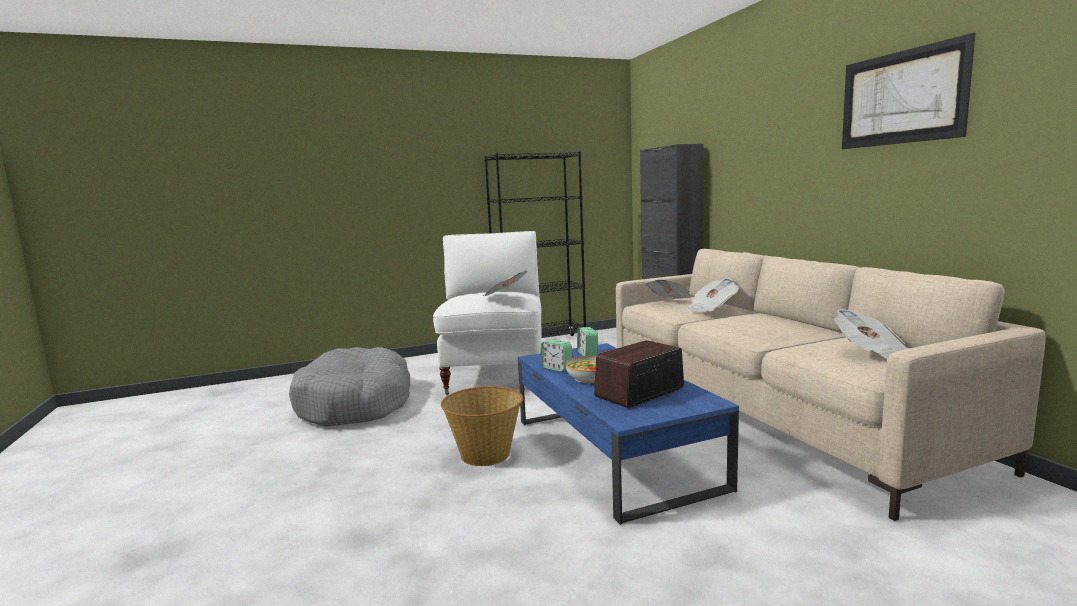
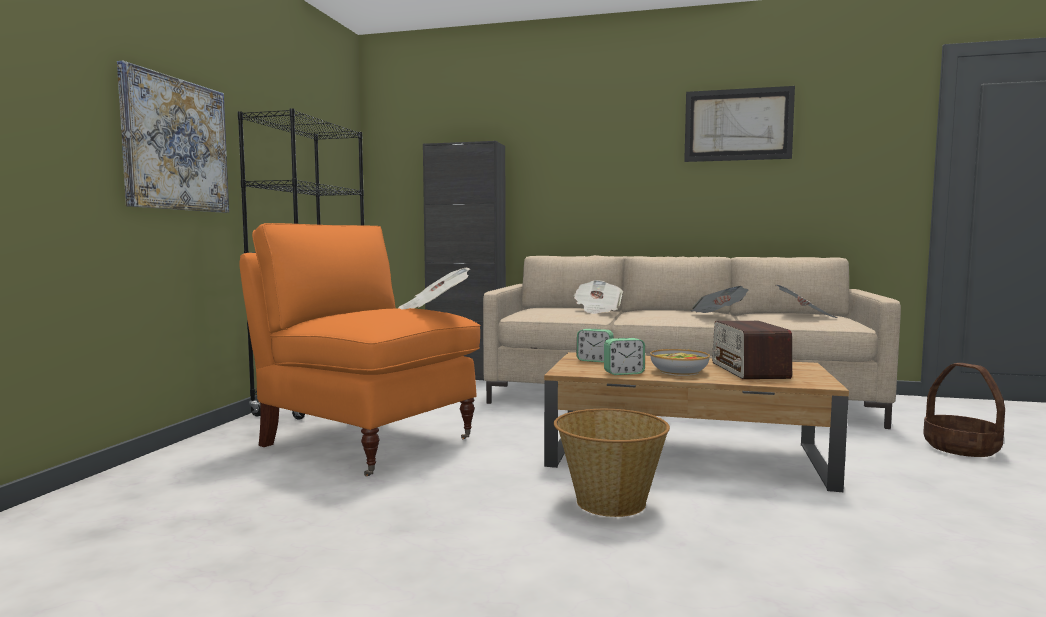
camera: 55 degrees left, 5 degrees down
(356, 403) = (246, 536): grey dog bed -> none
(438, 186) = (175, 144): none -> picture
(495, 376) = (366, 441): white armchair -> orange armchair
(613, 452) = (687, 456): blue coffee table -> brown coffee table
(669, 302) = (540, 310): newspaper -> newspaper (718, 315)
(903, 574) = (962, 448): none -> basket

